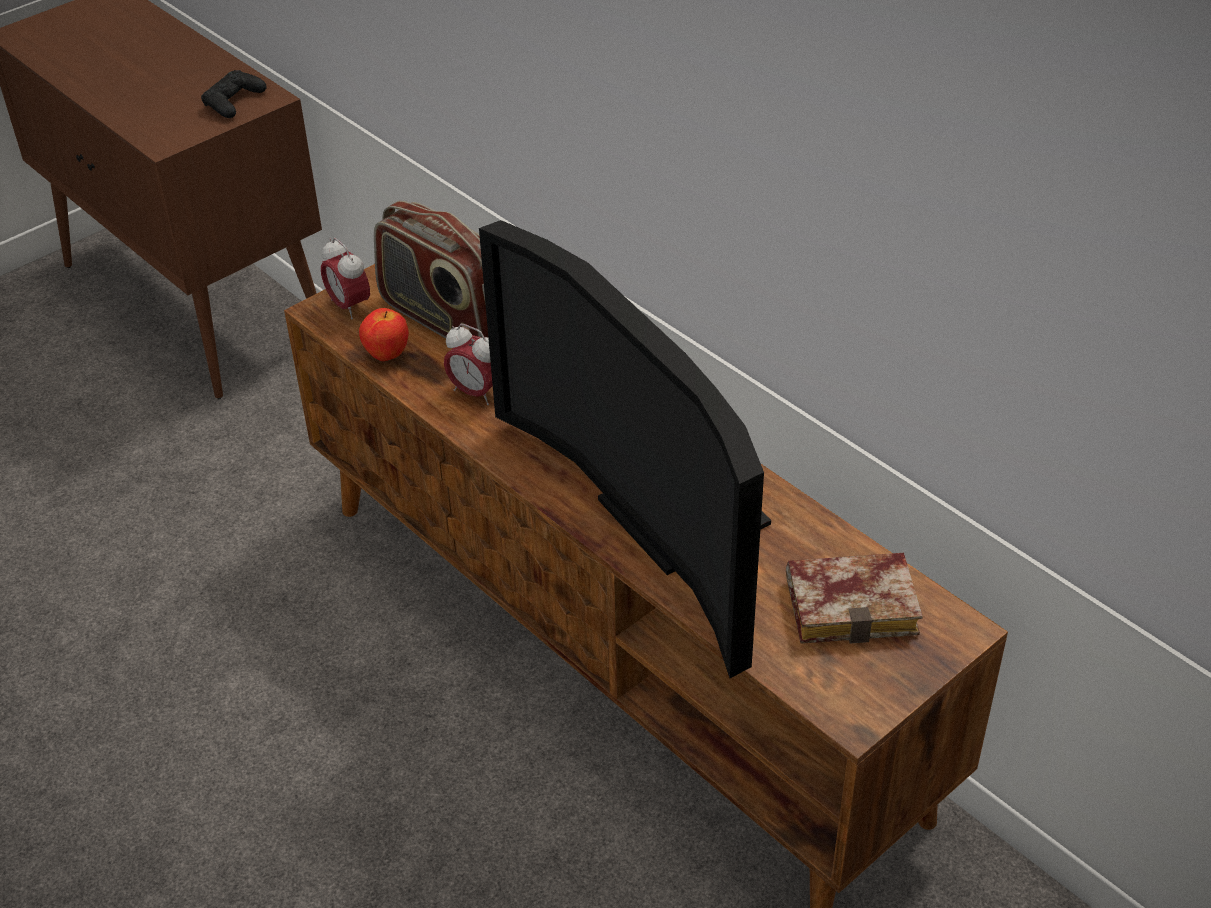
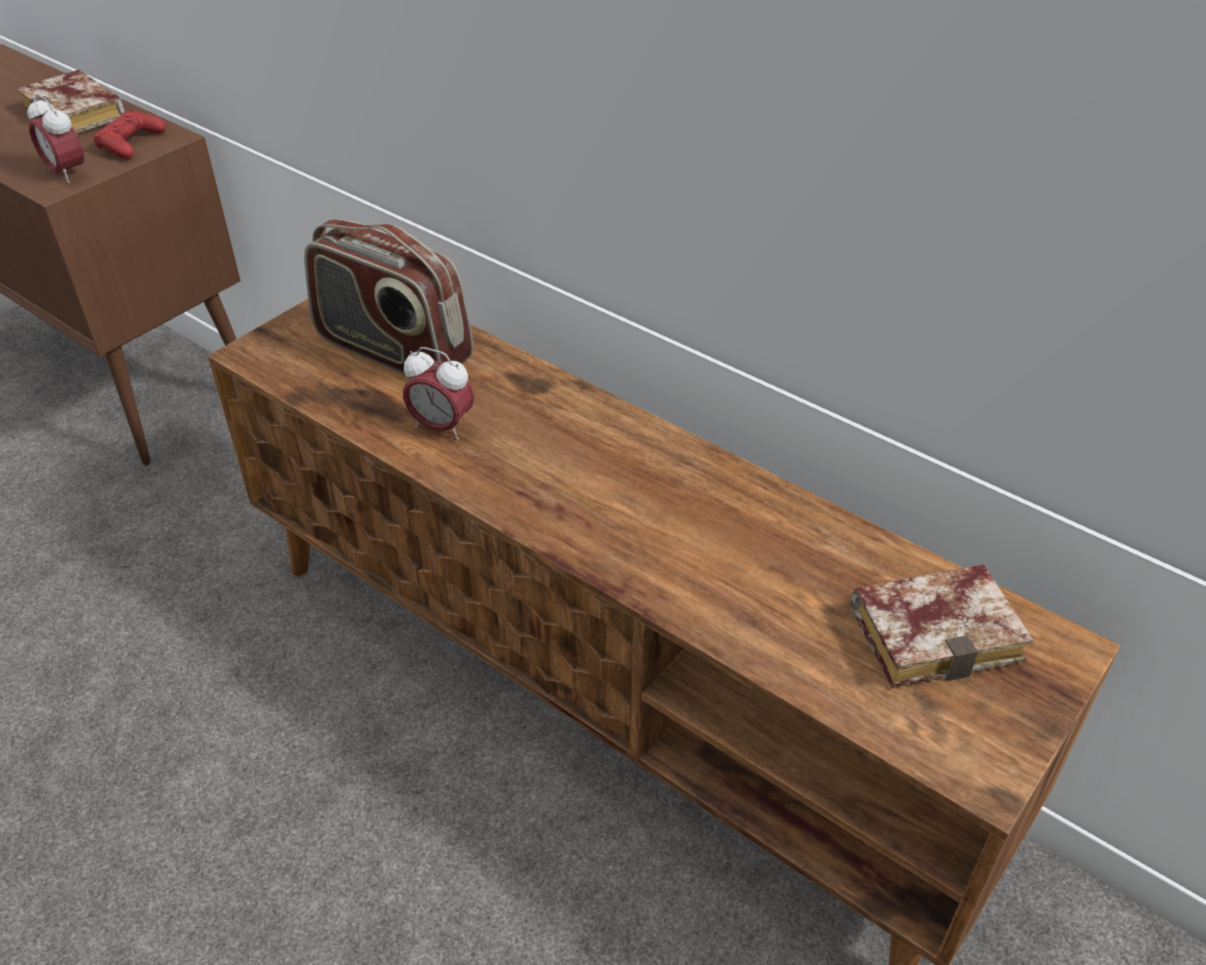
camera: 10 degrees left, 0 degrees up
(189, 67) = (79, 114): none -> book
(233, 101) = (131, 143): black game controller -> red game controller
(349, 306) = (282, 346): alarm clock -> alarm clock (67, 173)
(387, 355) = (332, 394): apple -> none
(661, 520) = (686, 553): television -> none

